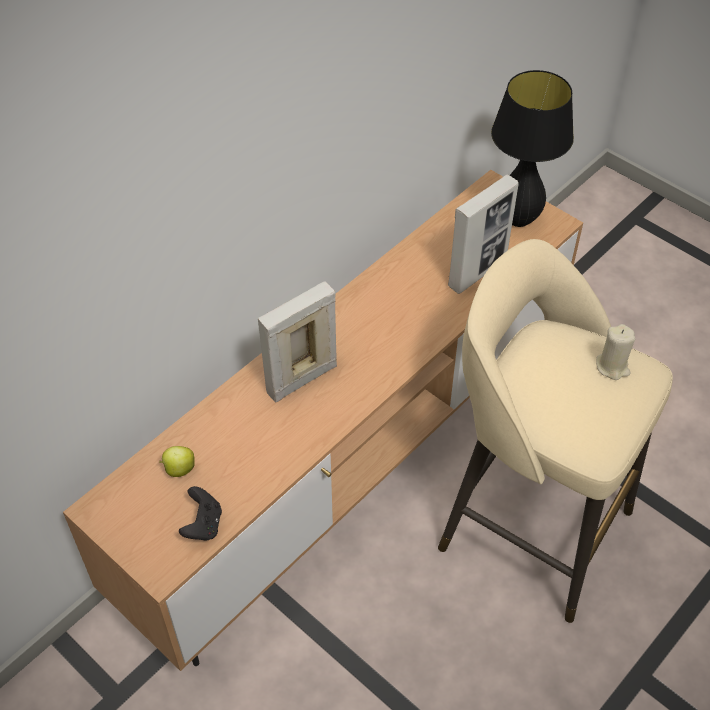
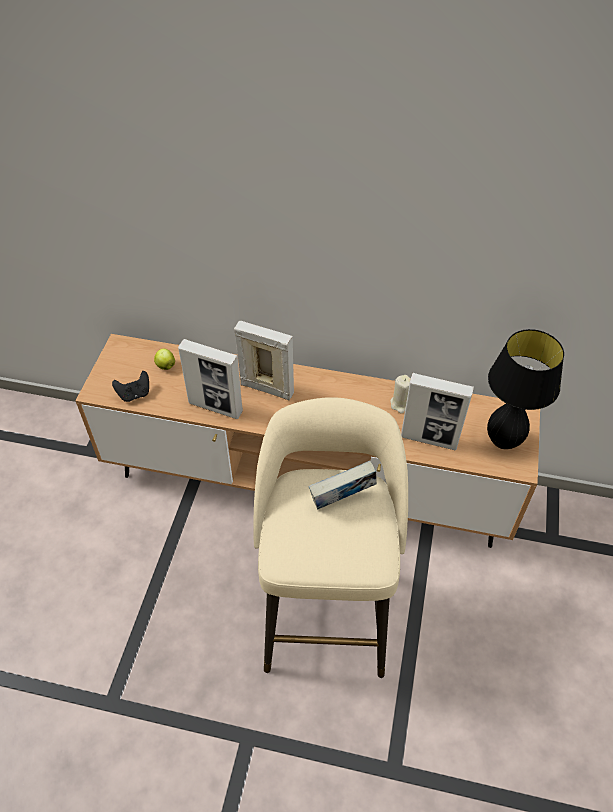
camera: 60 degrees right, 0 degrees up
(293, 443) = (215, 407): none -> picture frame
(554, 361) = (342, 500): none -> book
(612, 367) = (363, 538): beige candle -> beige candle (401, 404)

